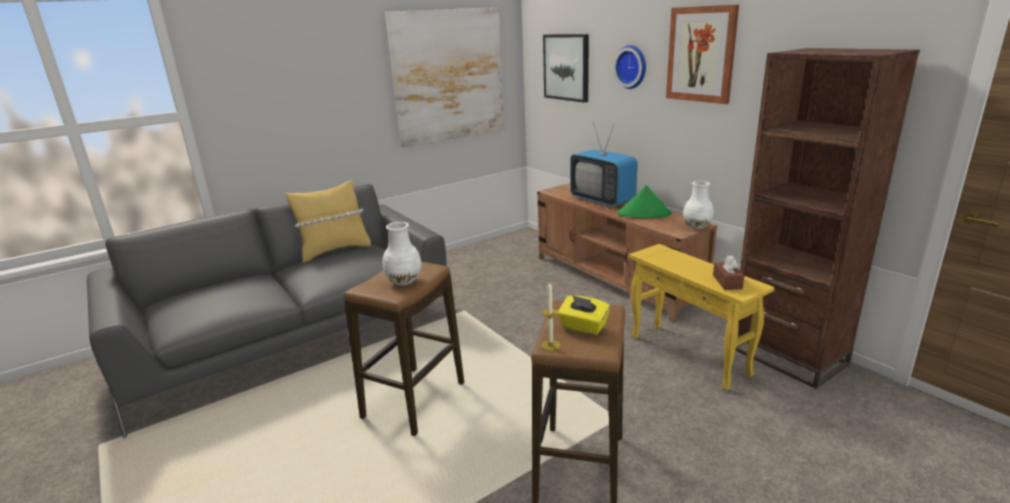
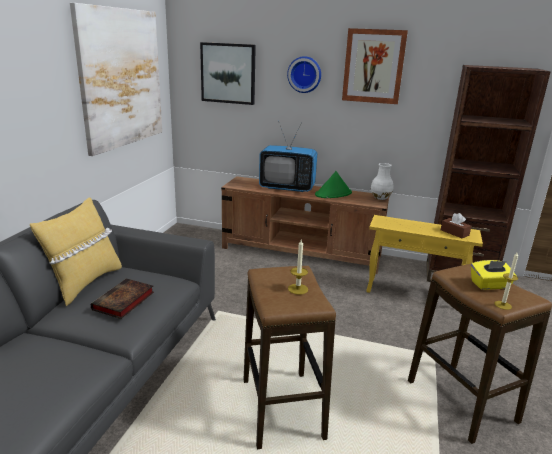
camera: 40 degrees left, 0 degrees up
(333, 268) = (123, 302): none -> book
(404, 281) = (298, 289): white vase -> candle

